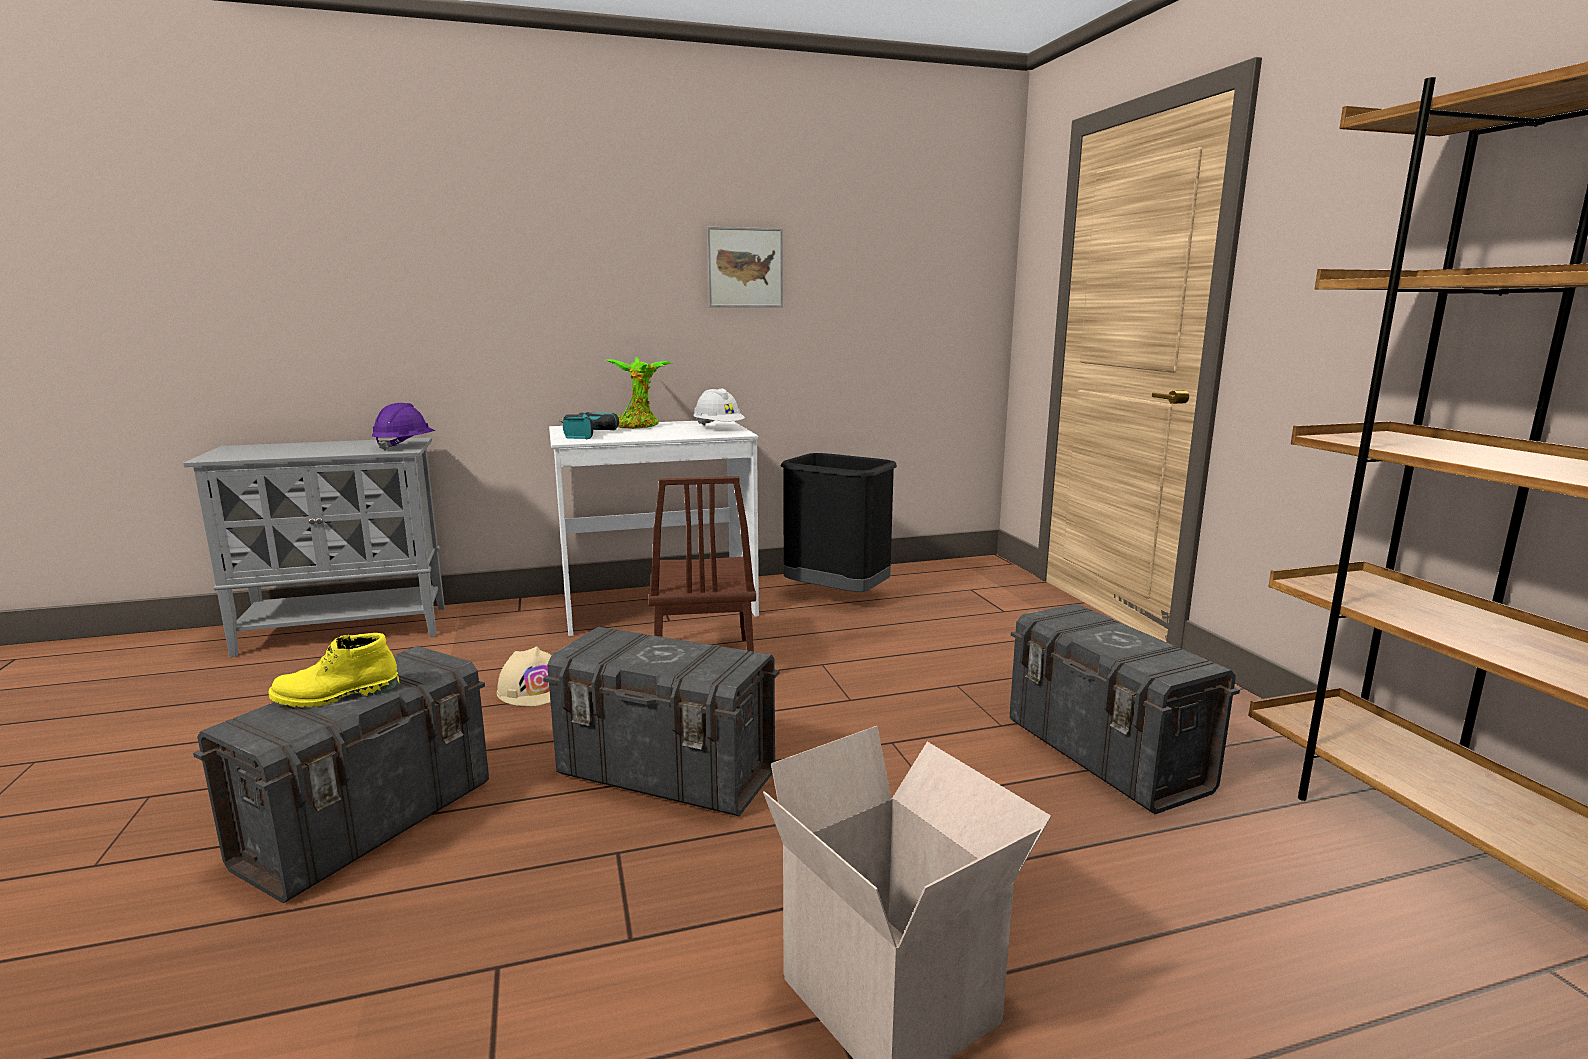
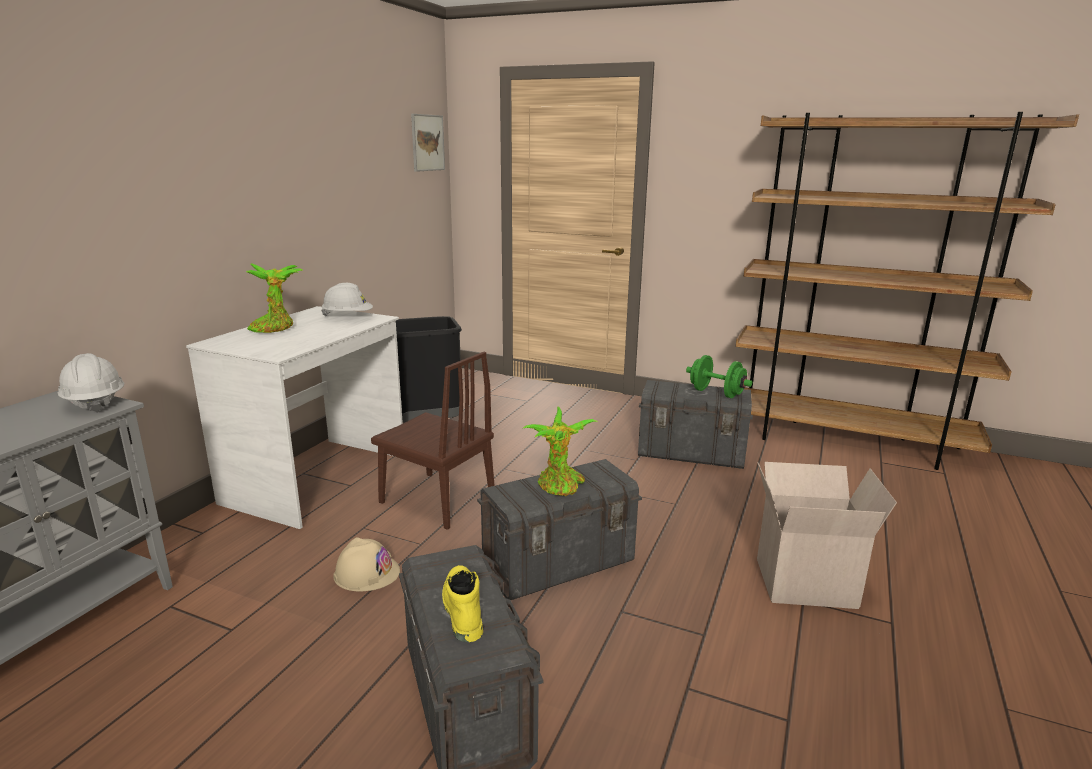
camera: 50 degrees left, 5 degrees up
(336, 695) = (461, 609): yellow boot -> yellow boot turned 150 degrees clockwise
(404, 446) = (94, 402): purple hard hat -> white hard hat
(582, 434) = (263, 346): power drill -> none
(653, 655) = (560, 487): none -> potted plant
(745, 267) = (309, 173): picture -> picture (427, 143)
(1145, 652) = (716, 393): none -> green dumbbell

